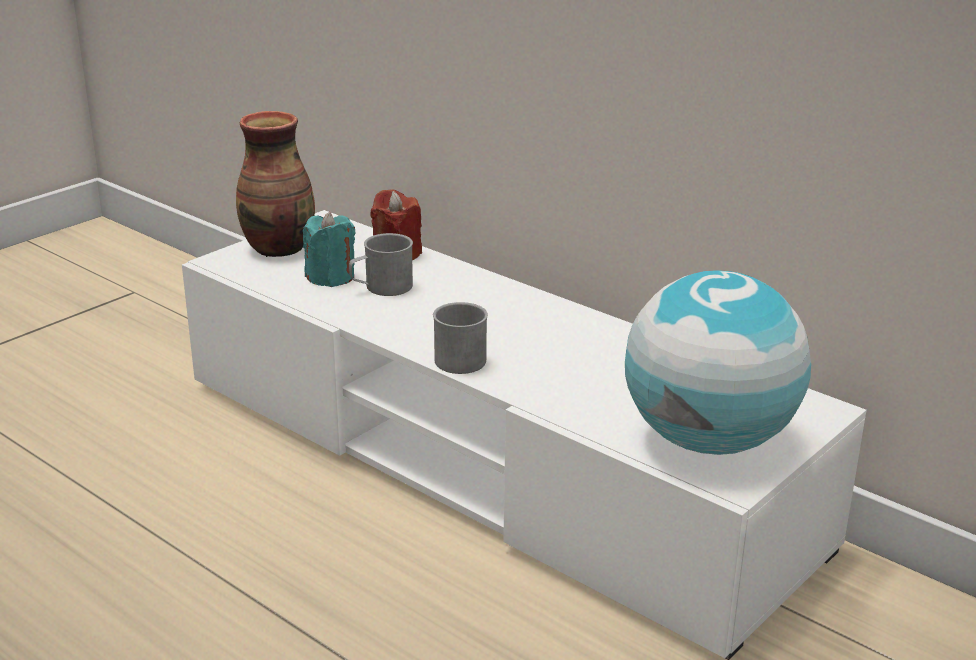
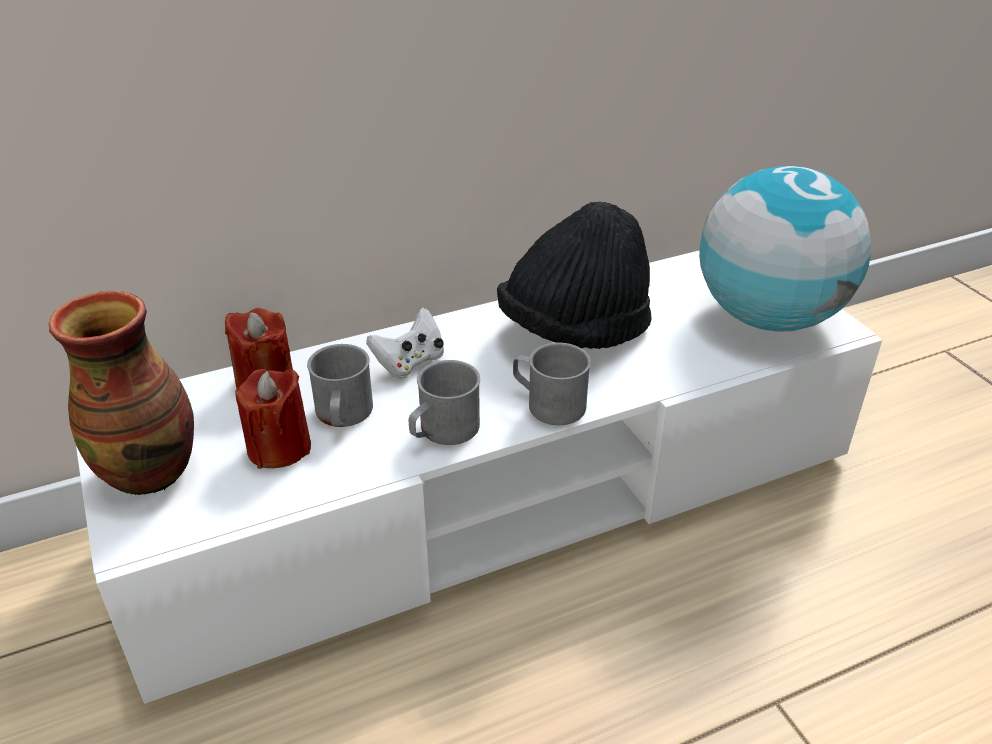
camera: 65 degrees left, 10 degrees up
(331, 277) = (279, 448): turquoise candle -> red candle
(392, 325) = (443, 431): none -> grey mug
(466, 295) = (410, 363): none -> white game controller
(578, 349) = (574, 331): none -> black hat

